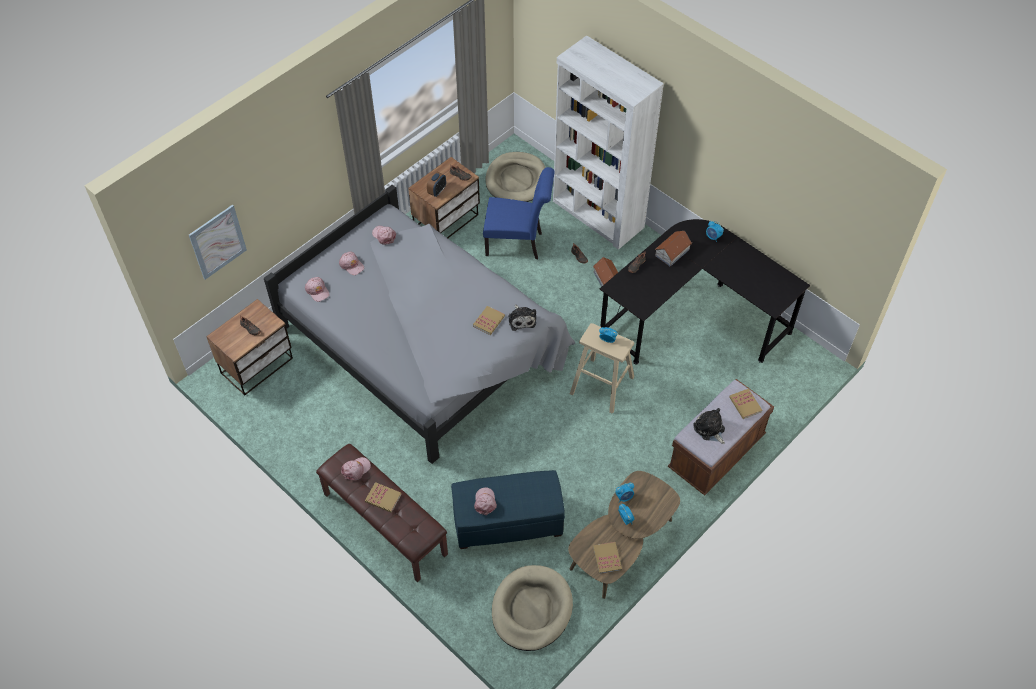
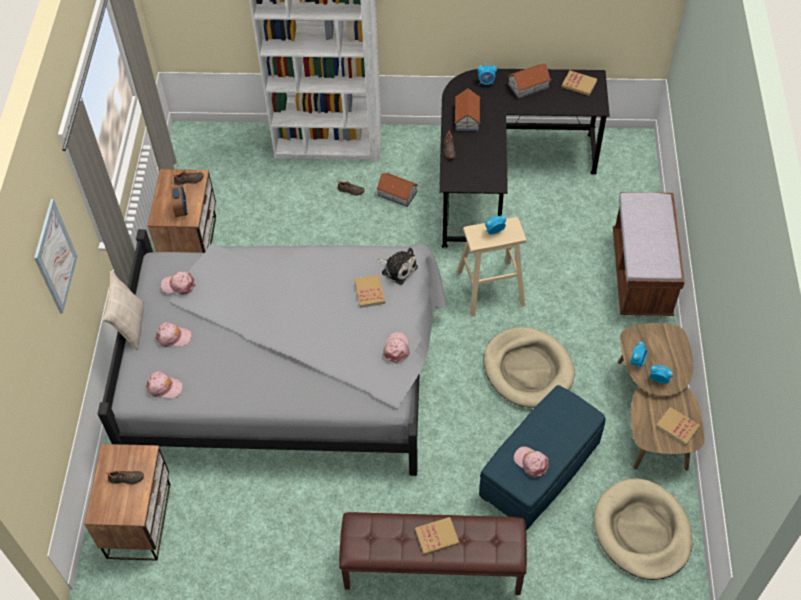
camera: 40 degrees left, 0 degrees up
(217, 242) = (40, 402): picture -> picture (55, 257)
(336, 241) = (130, 325): none -> beige pillow
(356, 469) = (381, 531): pink cap -> pink cap (396, 348)
(516, 180) = (220, 161): beige dog bed -> beige dog bed (528, 369)
(518, 244) = (283, 217): blue chair -> none
(710, 429) = (648, 248): plush toy -> none
(739, 259) = (527, 86): none -> toy house
(745, 404) = (652, 207): book -> book (579, 84)

